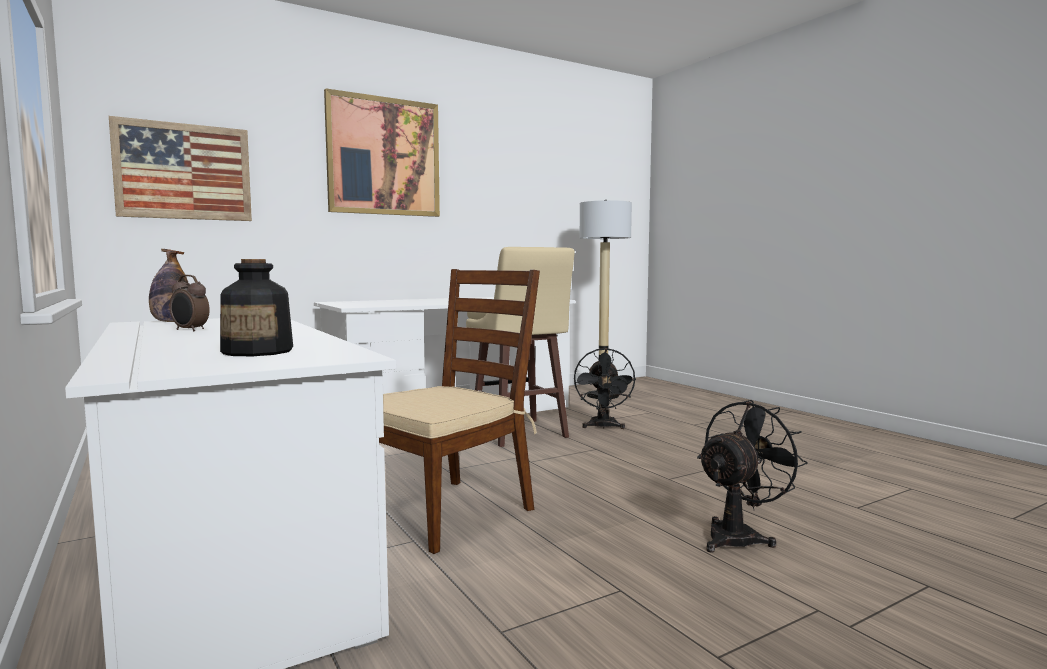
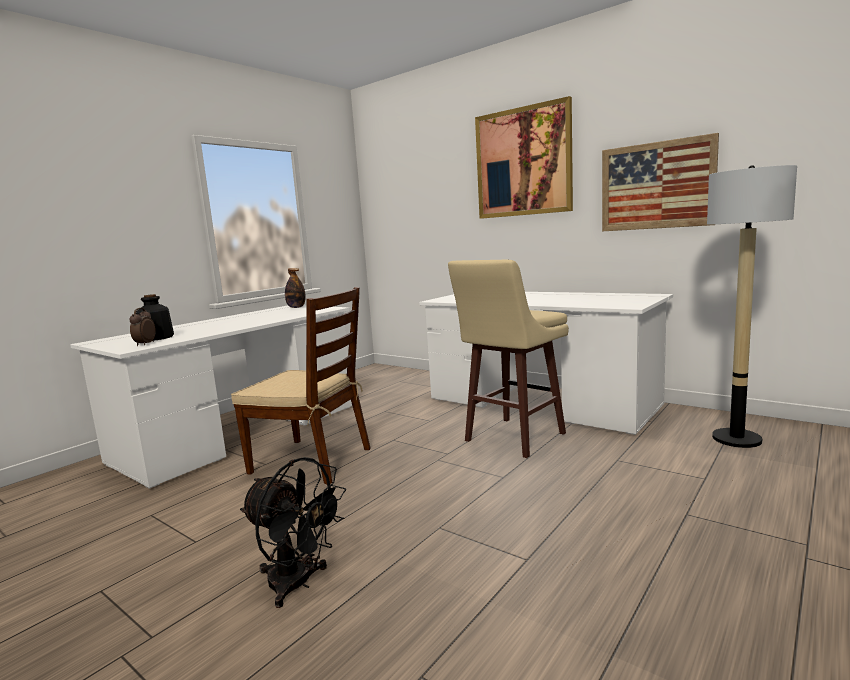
camera: 70 degrees right, 5 degrees up
(184, 171) = (403, 202): picture -> picture (656, 186)
(190, 330) = (252, 316): alarm clock -> alarm clock (144, 344)
(603, 427) = (588, 465): black fan -> none

